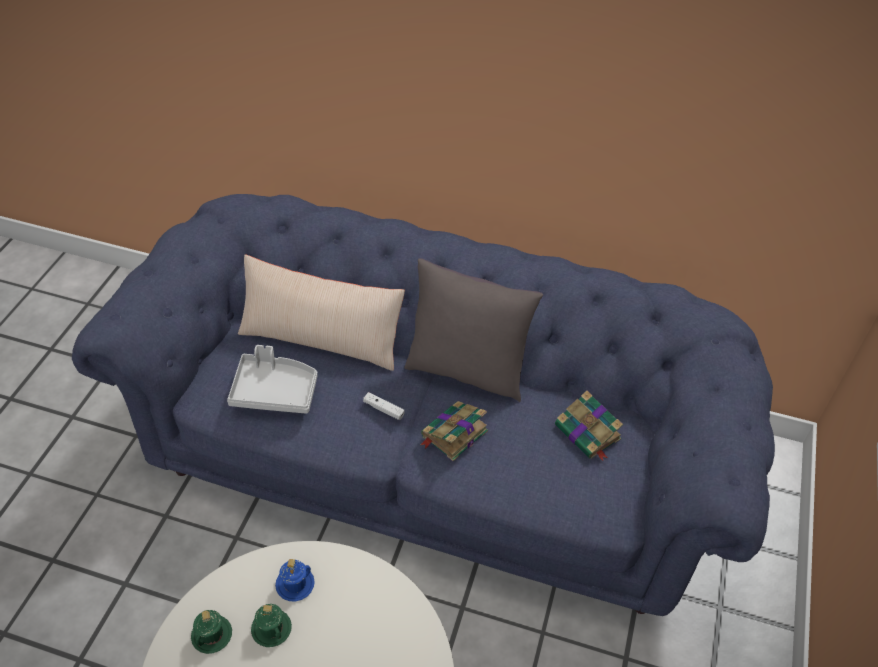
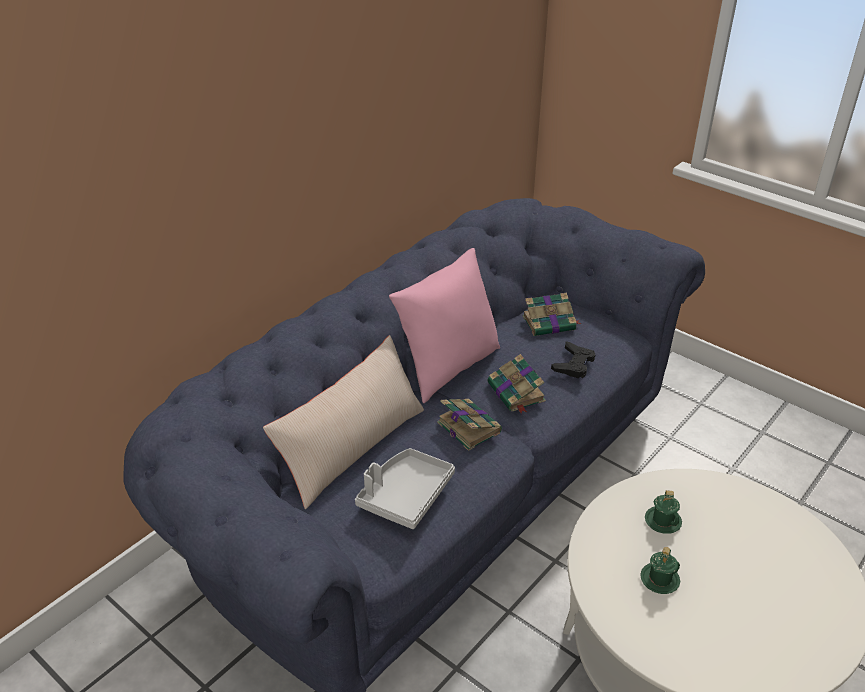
camera: 65 degrees left, 10 degrees down
(212, 635) = (655, 626): green mug -> green mug (662, 521)
(295, 584) = (617, 552): blue mug -> none
(383, 409) = (468, 427): white game controller -> book
(466, 371) = (447, 368): grey pillow -> pink pillow
(528, 472) = (574, 364): none -> black game controller

